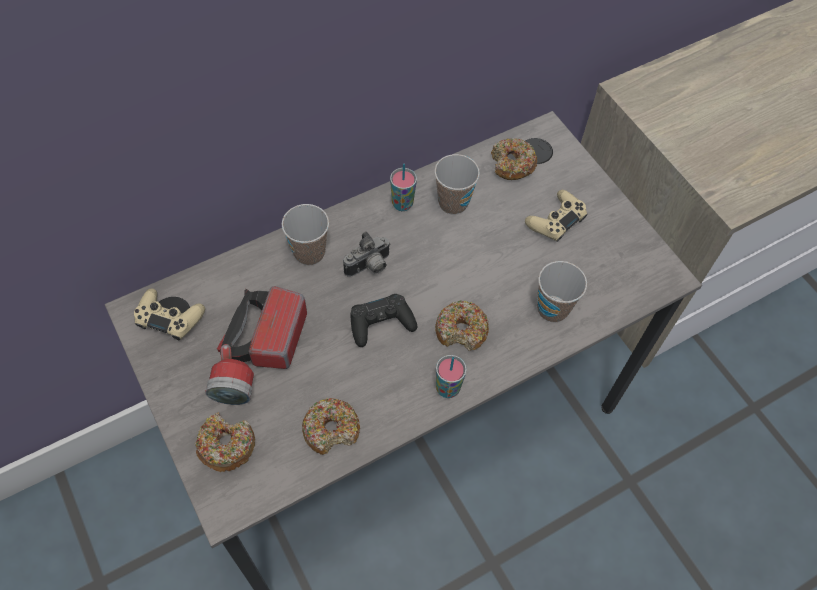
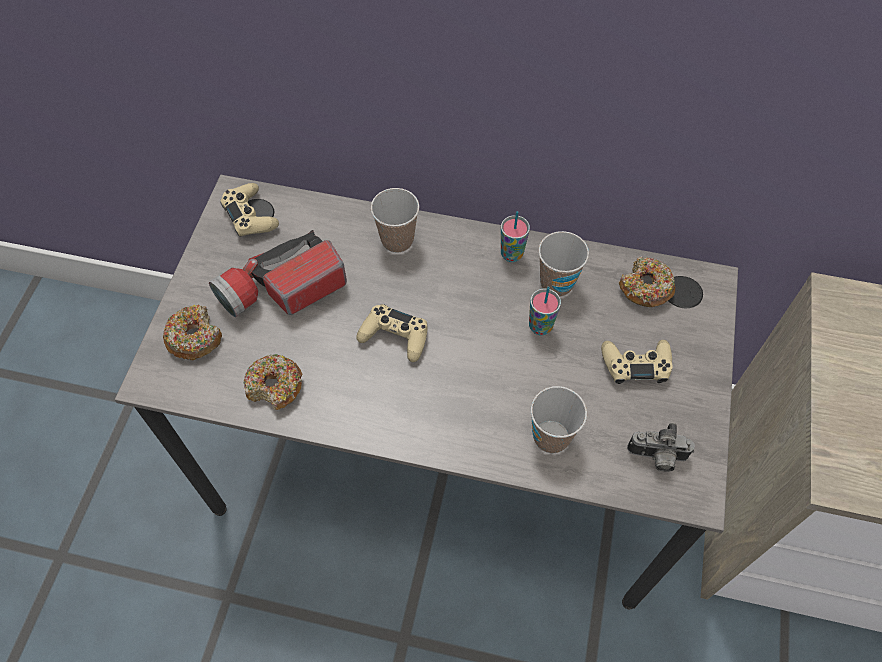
camera: 45 degrees right, 0 degrees up
(369, 267) = (432, 285): camera -> camera (657, 458)
(381, 324) = (395, 337): black game controller -> beige game controller
(447, 389) = (393, 429): cup -> cup (540, 326)
(461, 330) = (453, 392): donut -> none

